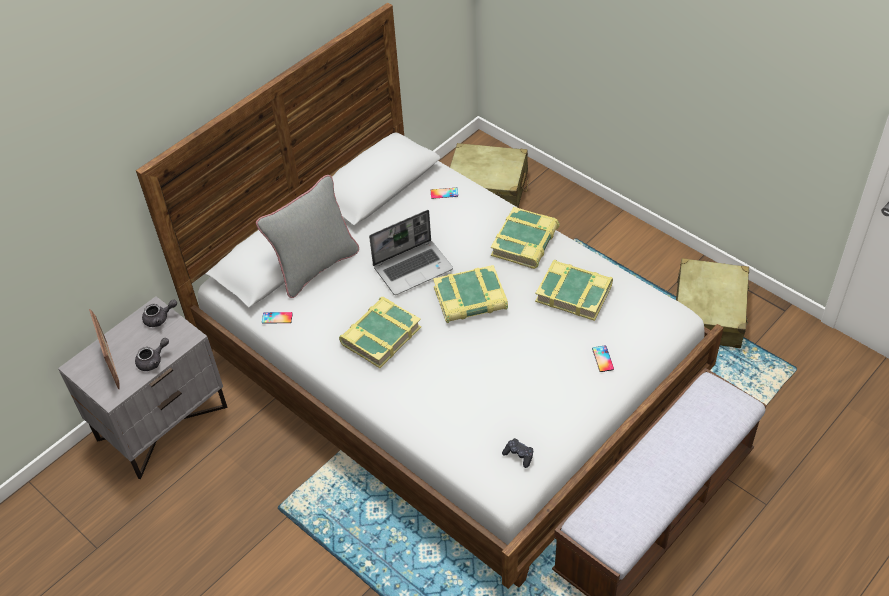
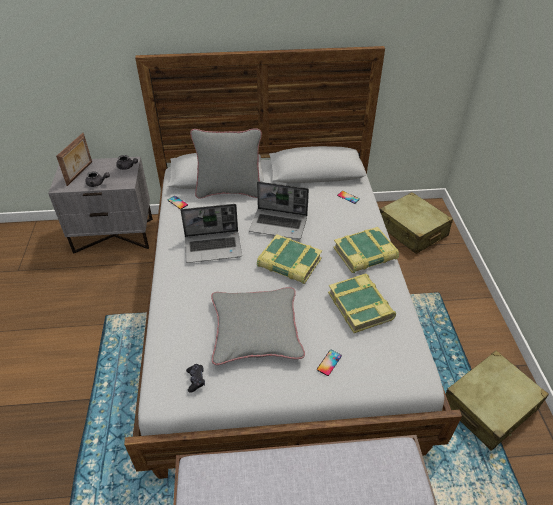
camera: 40 degrees right, 5 degrees down
(380, 335) = (214, 247): book -> laptop
(515, 379) = (256, 330): none -> grey pillow

